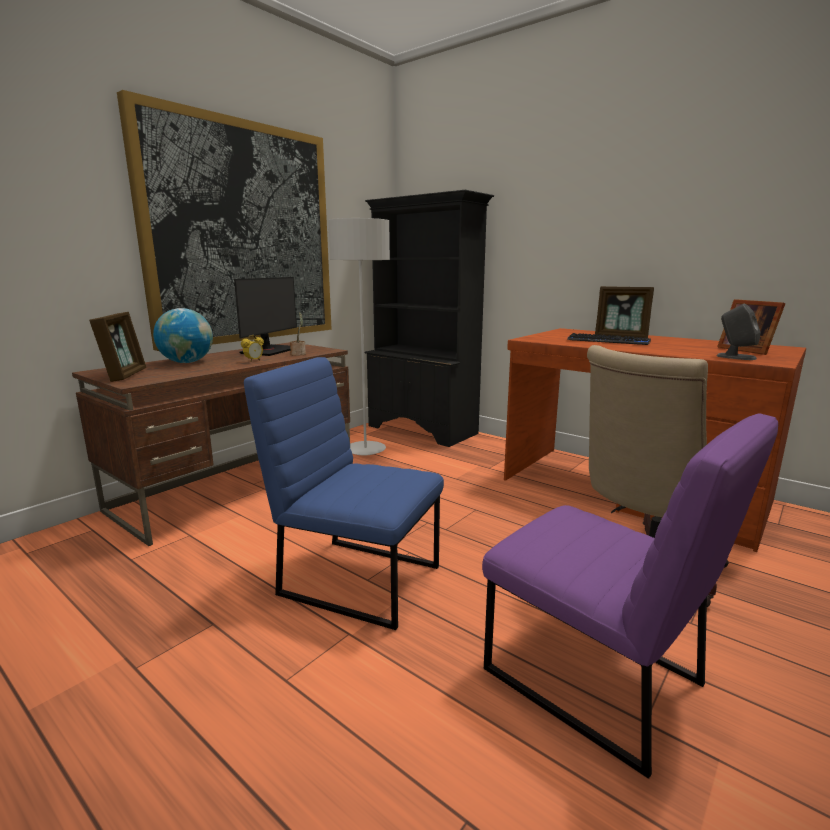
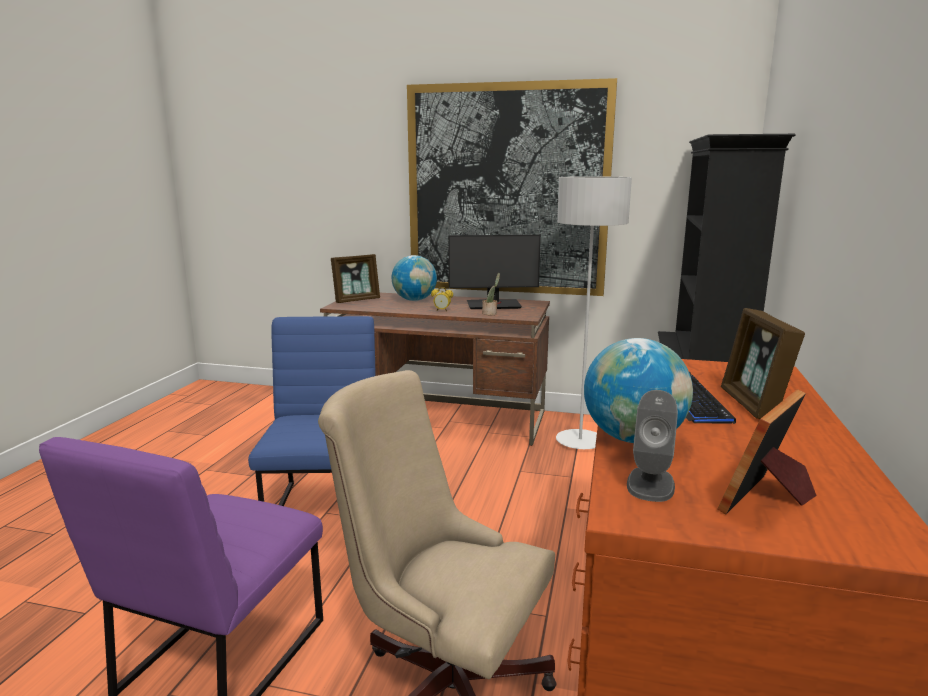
camera: 65 degrees right, 0 degrees up
(671, 352) = (633, 438): none -> globe

